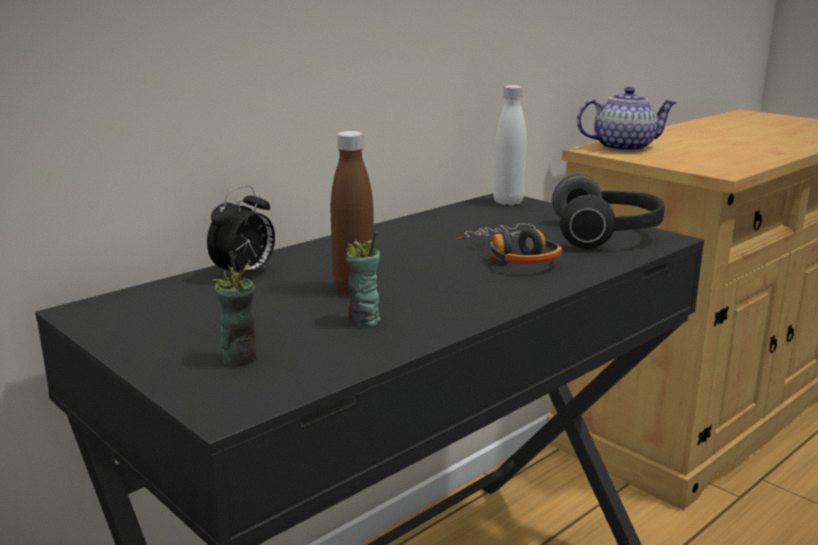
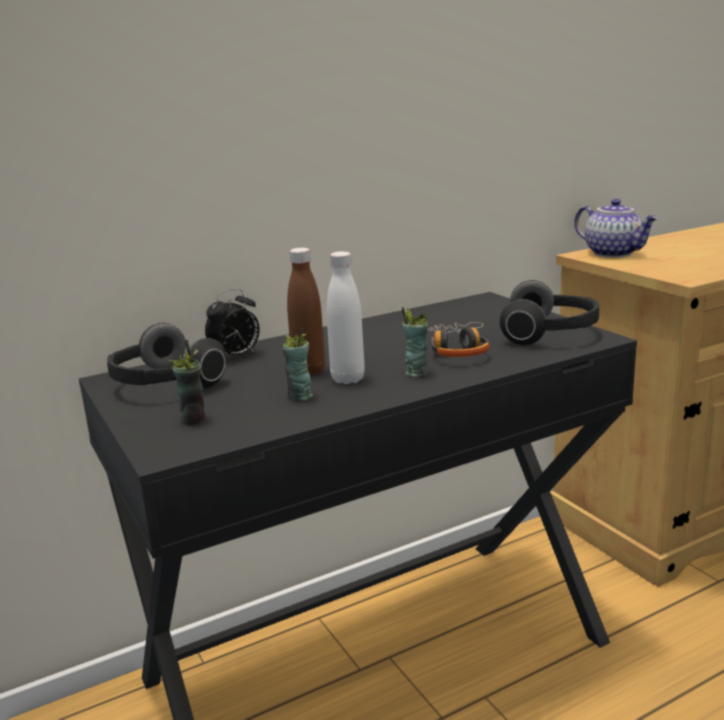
camera: 15 degrees right, 0 degrees up
(168, 314) = (164, 384): none -> headphones
(488, 285) = (416, 372): none -> cup
(508, 202) = (486, 302): white bottle -> white bottle (347, 379)
(623, 147) = (614, 253): teapot -> teapot turned 45 degrees clockwise

